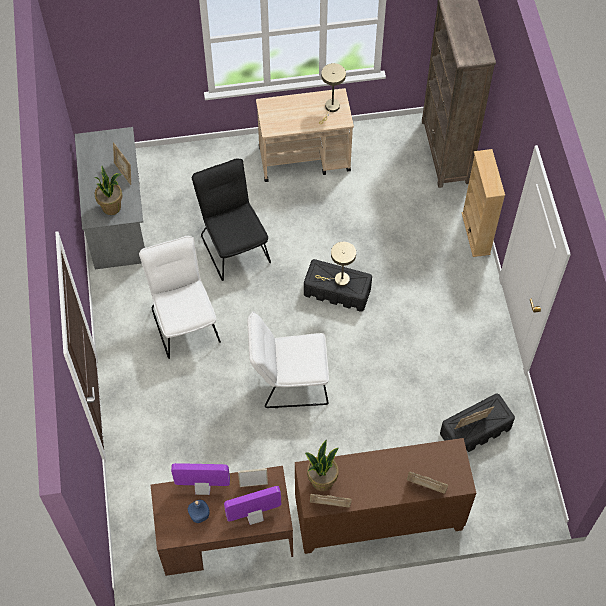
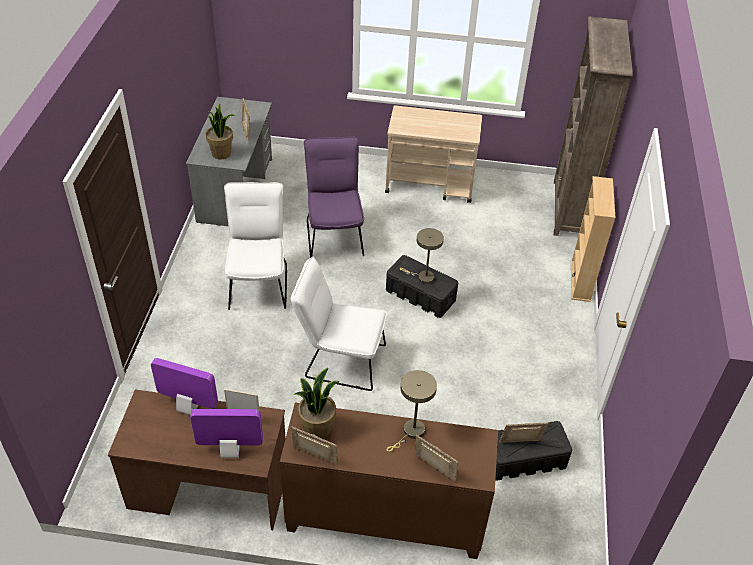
camera: 15 degrees right, 15 degrees down
(200, 515) = (171, 433): blue bottle -> none
(233, 245) = (334, 234): black chair -> purple chair
(331, 108) = (462, 126): beige table lamp -> beige table lamp (411, 432)

